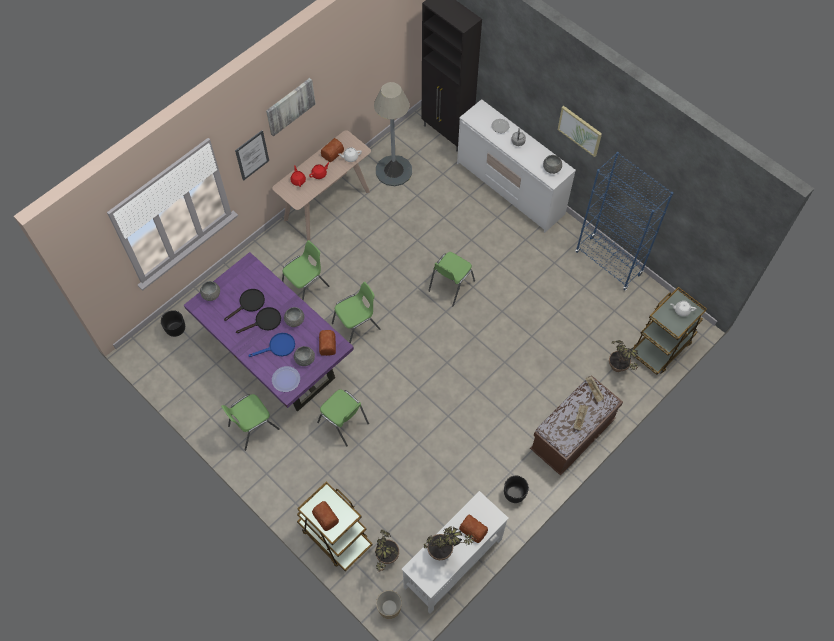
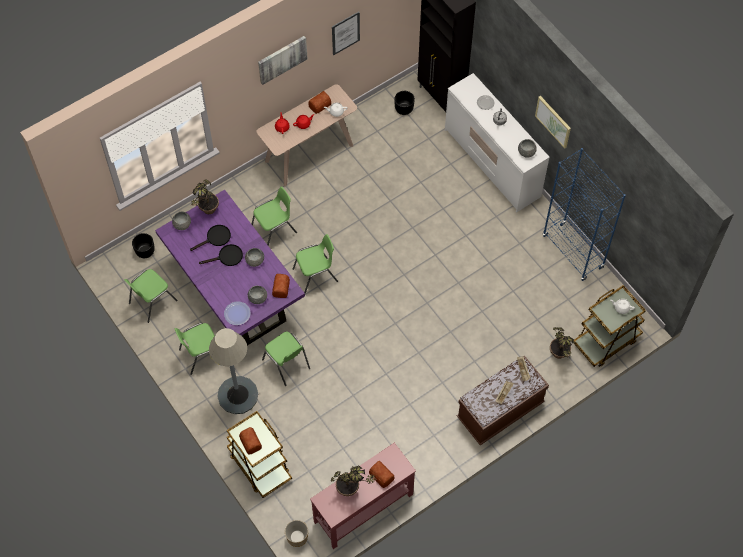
camera: 10 degrees right, 0 degrees up
(252, 155) = (240, 99): picture -> picture (345, 33)
(278, 347) = (235, 283): blue frying pan -> none
(386, 560) = (302, 495): potted plant -> potted plant (207, 213)
(394, 171) = (381, 128): grey floor lamp -> grey floor lamp (238, 395)
(450, 286) = (413, 250): green chair -> green chair (152, 301)
(452, 563) = (362, 508): white console table -> red console table
(514, 493) = (433, 455): black planter -> black planter (404, 108)

